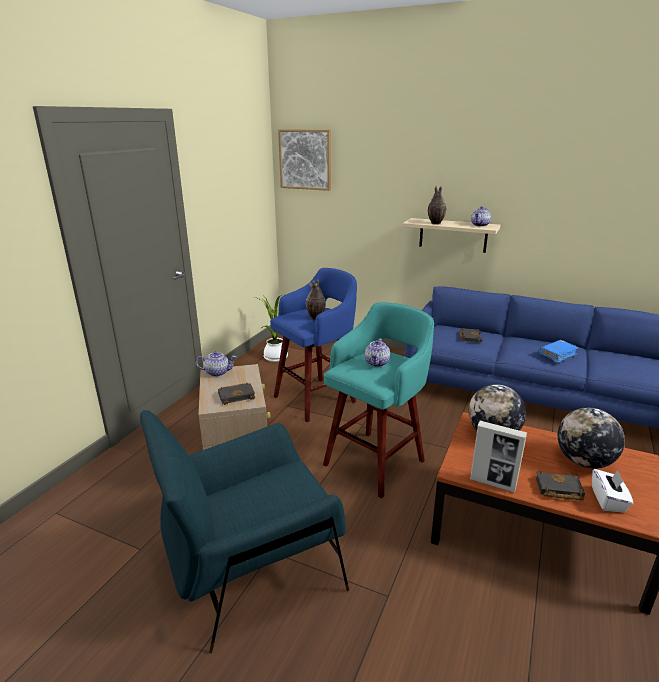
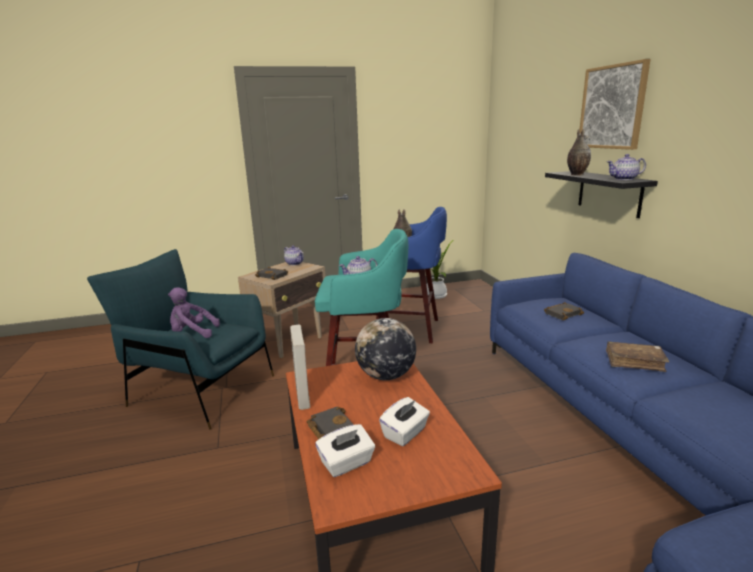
camera: 50 degrees right, 5 degrees down
(270, 502) = (192, 333): none -> purple plush toy
(305, 159) = (506, 111): picture -> picture (612, 107)
(453, 235) = (609, 193): beige shelf -> black shelf
(557, 355) = (634, 362): blue book -> brown book
(584, 462) = (405, 433): globe -> white tissue box

